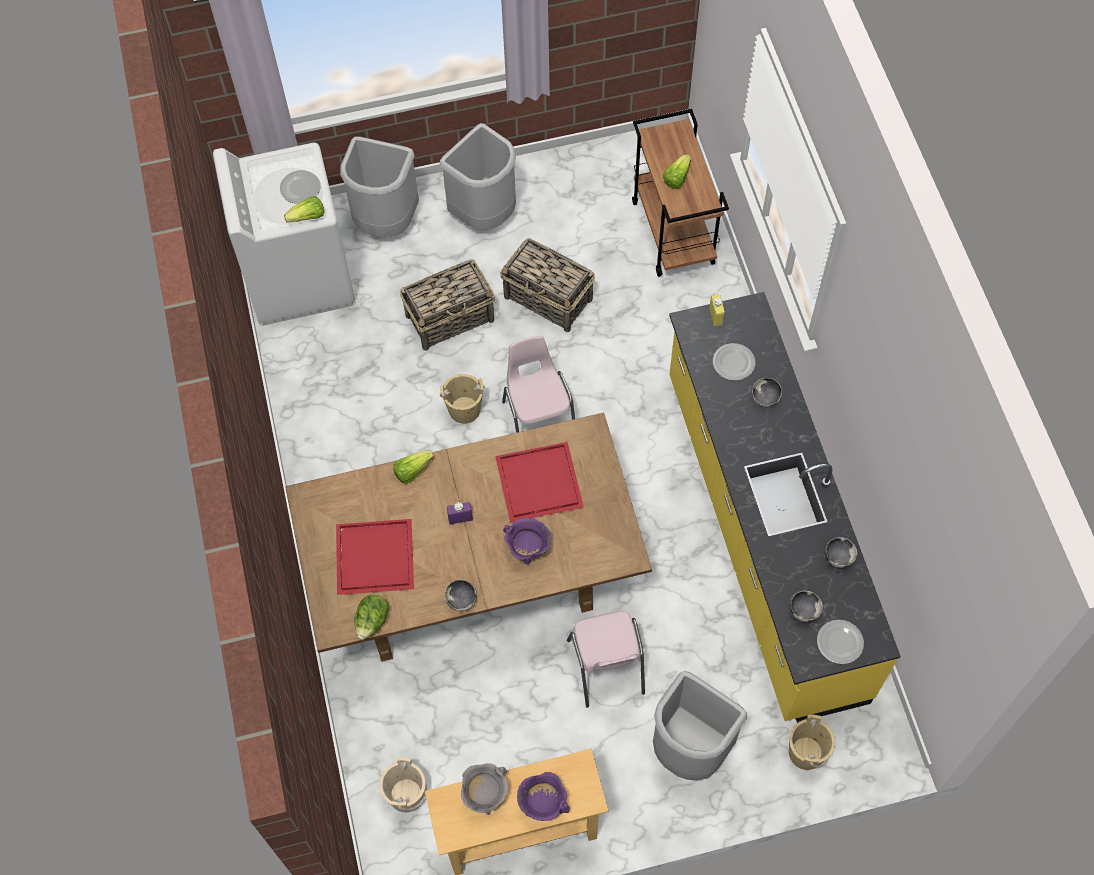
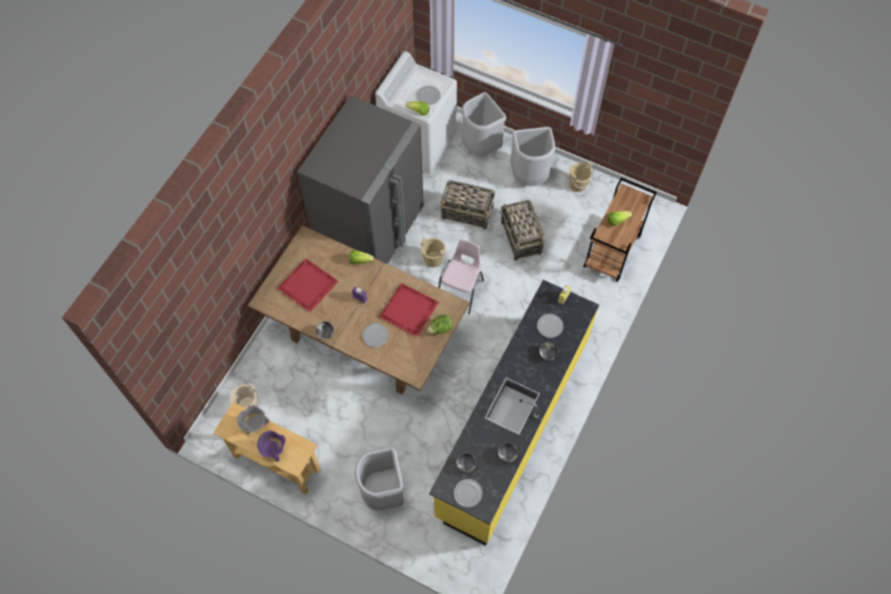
camera: 40 degrees right, 0 degrees up
(347, 437) = (371, 231): none -> grey fridge
(372, 621) = (280, 312): lettuce -> lettuce (440, 329)
(528, 550) = (375, 335): purple cooking pot -> plate
(606, 667) = (382, 425): pink chair -> none
(806, 752) = (433, 540): beige bucket -> beige bucket (577, 184)

